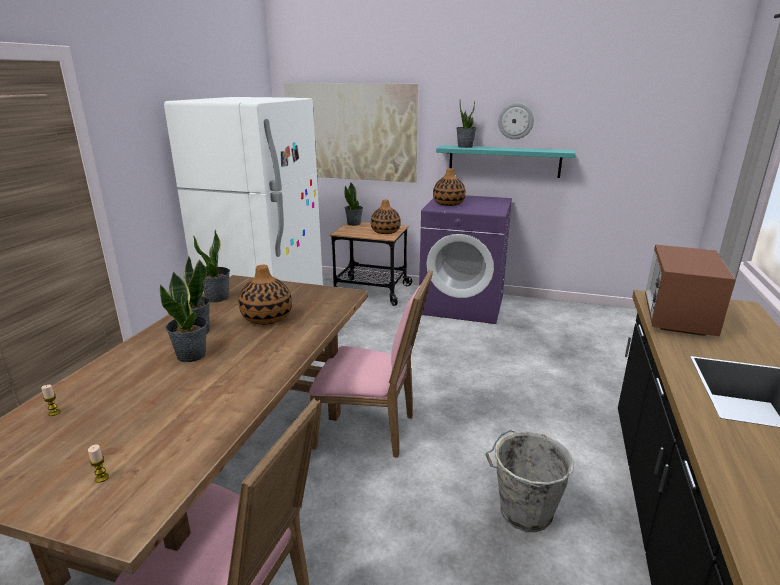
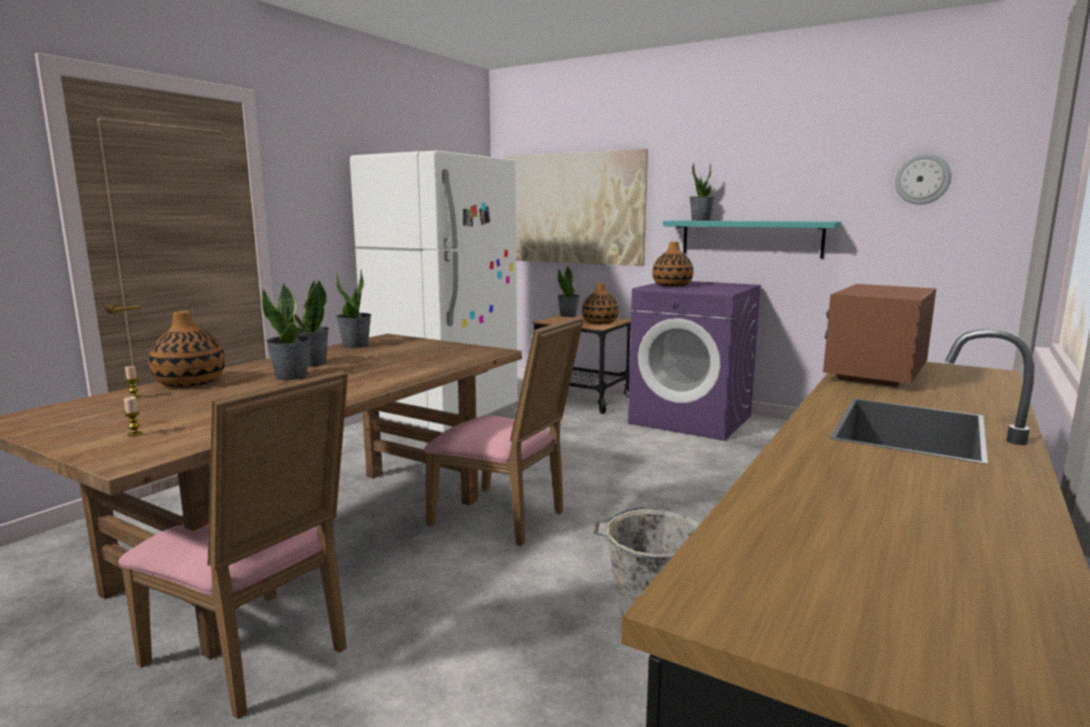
camera: 15 degrees right, 10 degrees down
(267, 318) = (392, 360): vase -> vase (190, 382)
(515, 121) = (764, 187): wall clock -> wall clock (922, 179)

